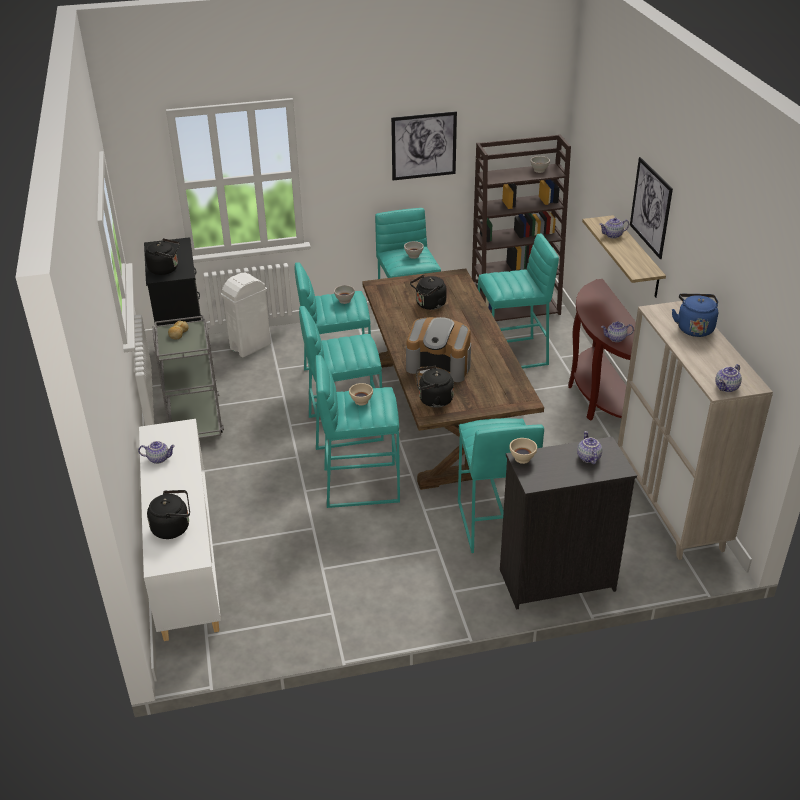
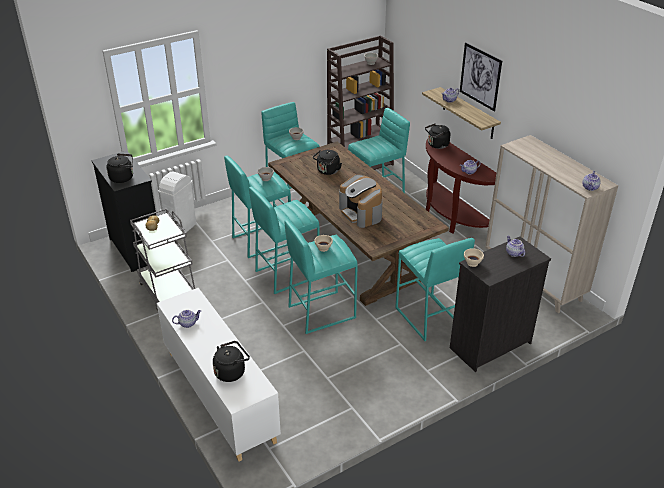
camera: 20 degrees left, 0 degrees up
(424, 146) = (291, 55): picture -> none
(433, 400) = (372, 238): black kettle -> black kettle (437, 145)
(439, 366) = (361, 213): coffee machine -> coffee machine turned 60 degrees clockwise
(694, 328) = (544, 153): blue kettle -> none

